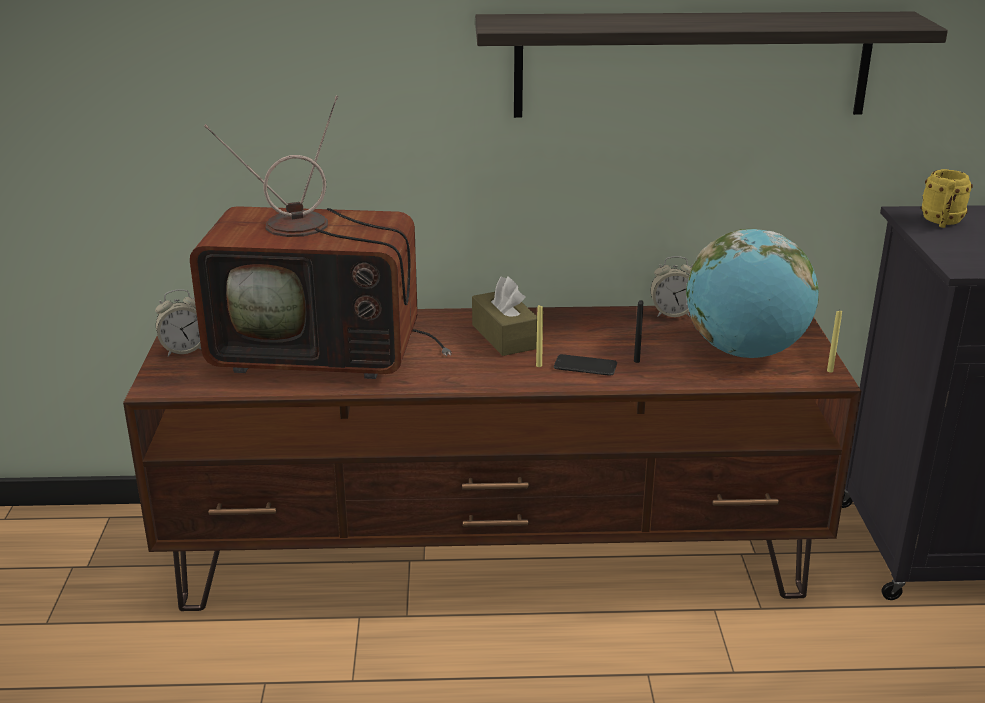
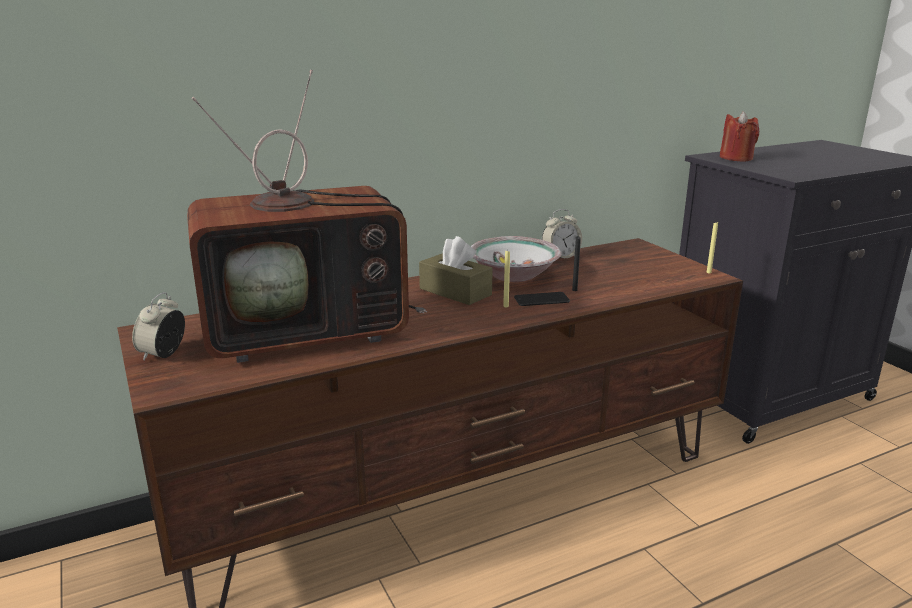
camera: 25 degrees left, 5 degrees down
(184, 350) = (163, 354): alarm clock -> alarm clock turned 150 degrees clockwise
(590, 327) = (513, 275): none -> bowl
(692, 64) = (560, 50): shelf -> none
(745, 352) = (640, 271): globe -> none
(942, 222) = (736, 158): yellow mug -> red candle

